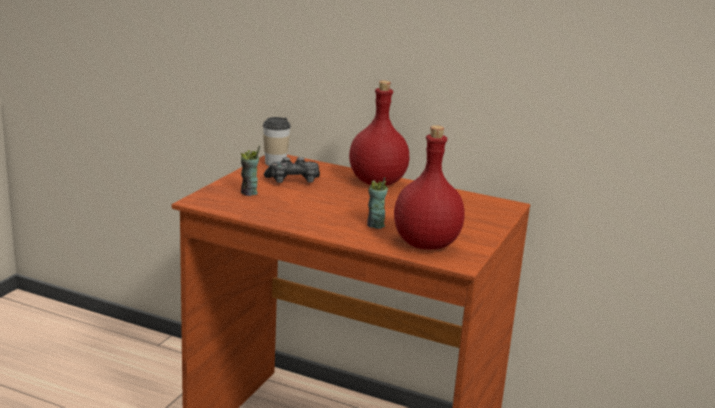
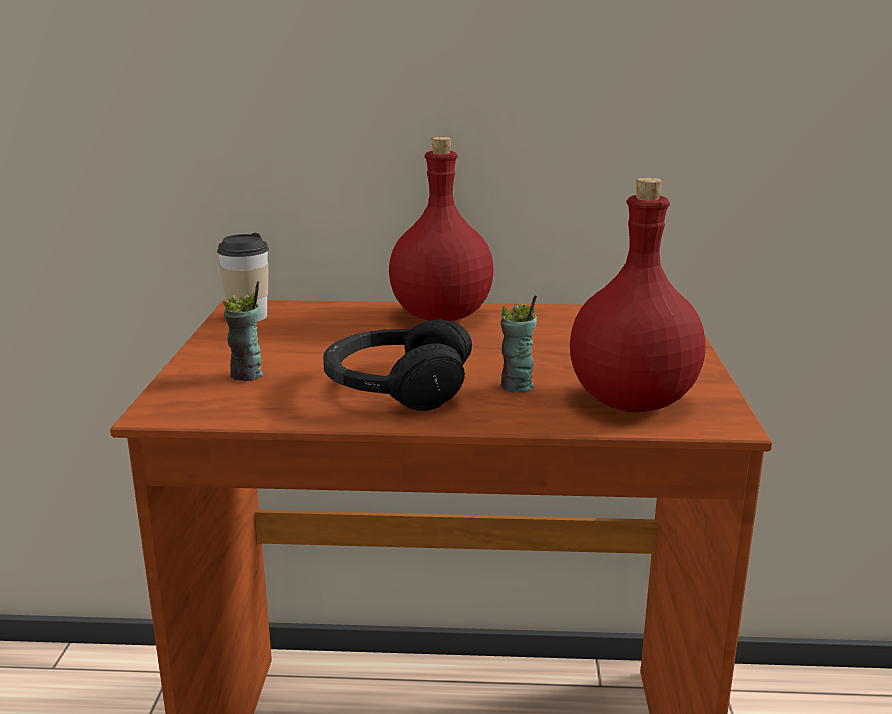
camera: 20 degrees left, 0 degrees up
(293, 181) = (305, 340): game controller -> none
(315, 213) = (396, 387): none -> black headphones

